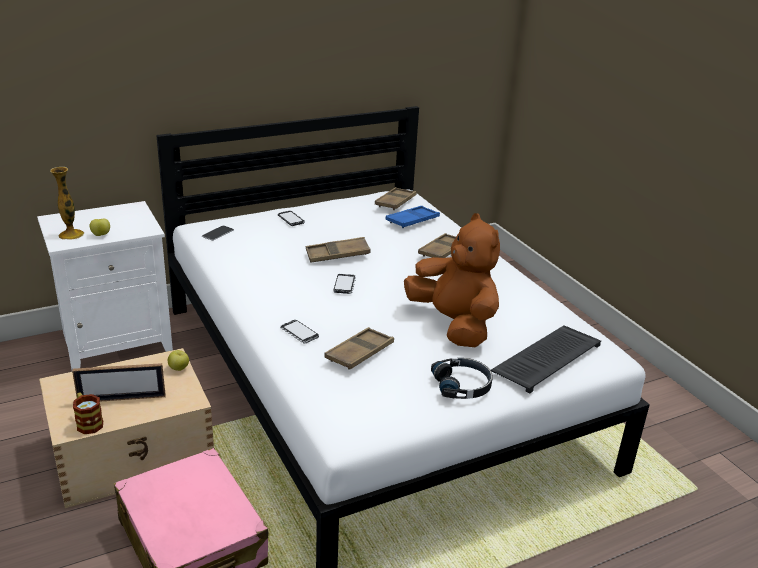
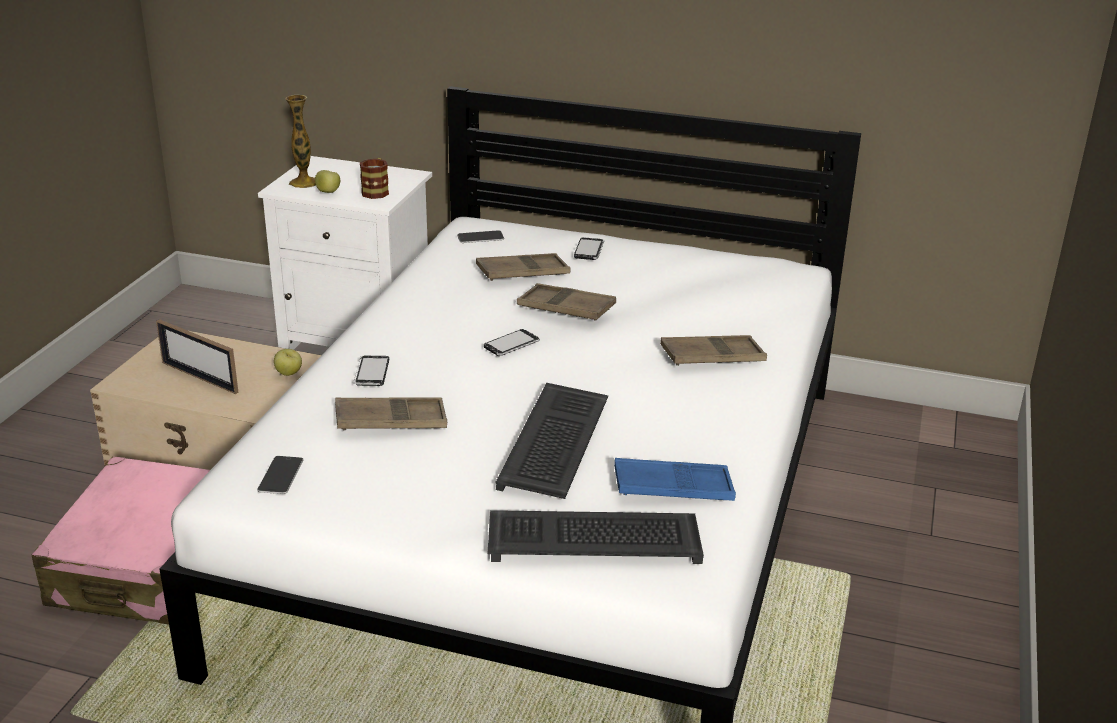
camera: 45 degrees right, 0 degrees up
(88, 422) = (143, 384): mug -> mug (376, 191)
(357, 411) = (280, 475): none -> phone
(395, 202) = (761, 275): brown tray -> brown tray (523, 273)
(412, 220) = (739, 305): blue tray -> blue tray (673, 488)
(453, 324) = (556, 444): brown plush toy -> keyboard
(462, 385) = (434, 511): black headphones -> none

